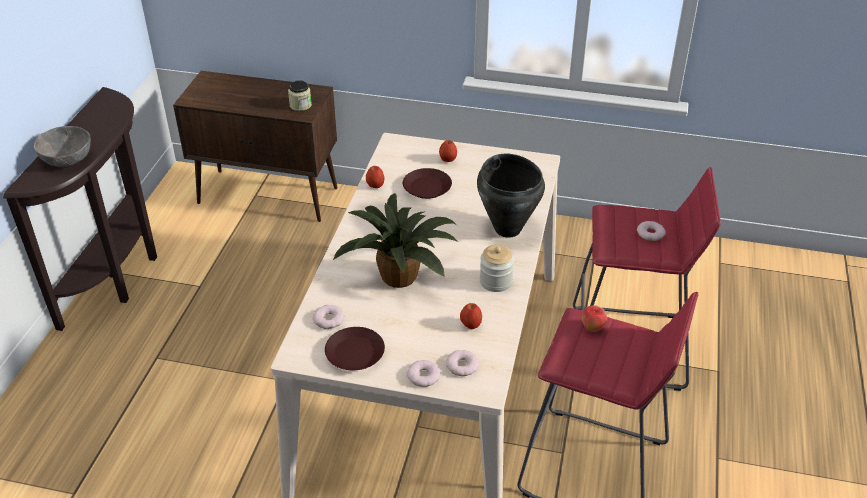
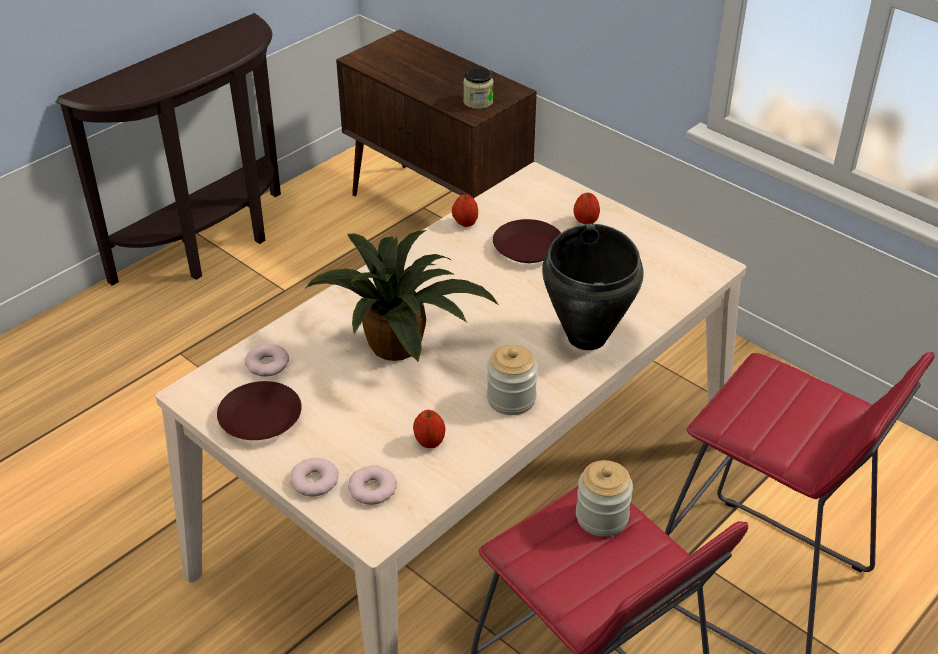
camera: 30 degrees right, 0 degrees up
(67, 159) = (148, 80): grey bowl -> none
(592, 328) = (602, 517): apple -> jar
(650, 233) = (801, 421): donut -> none

